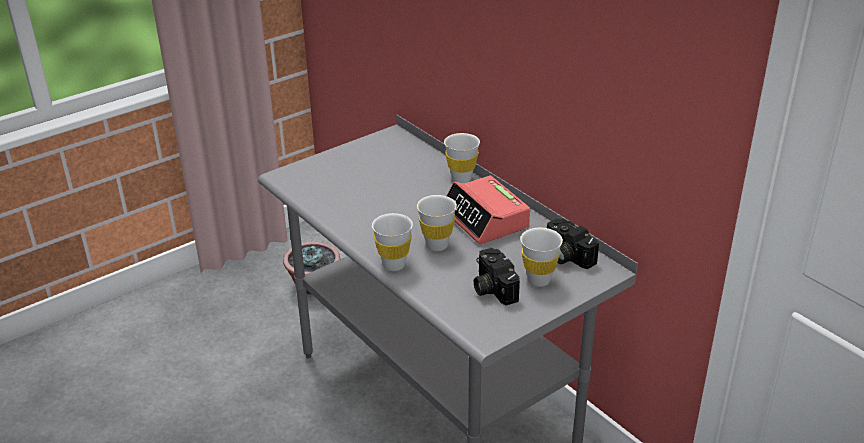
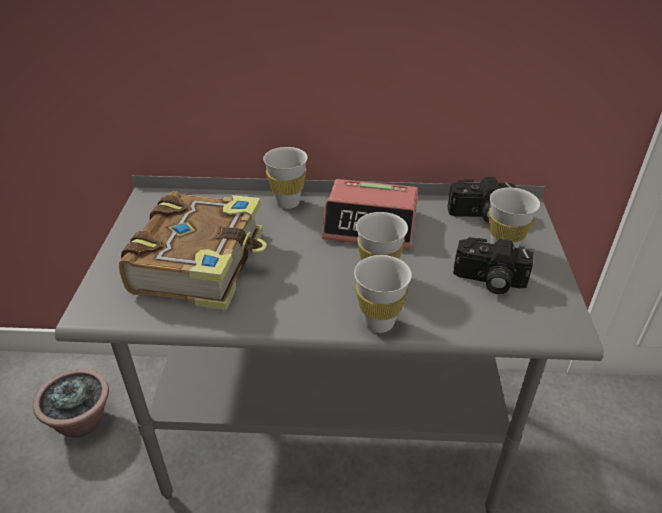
camera: 50 degrees left, 5 degrees up
(363, 184) = (202, 263): none -> book

